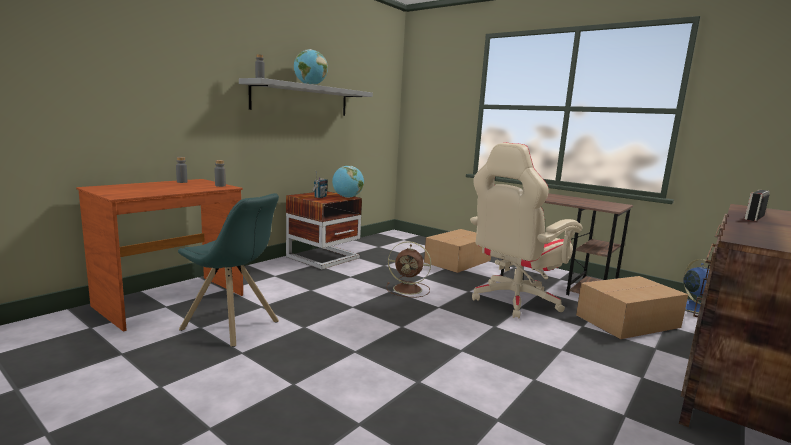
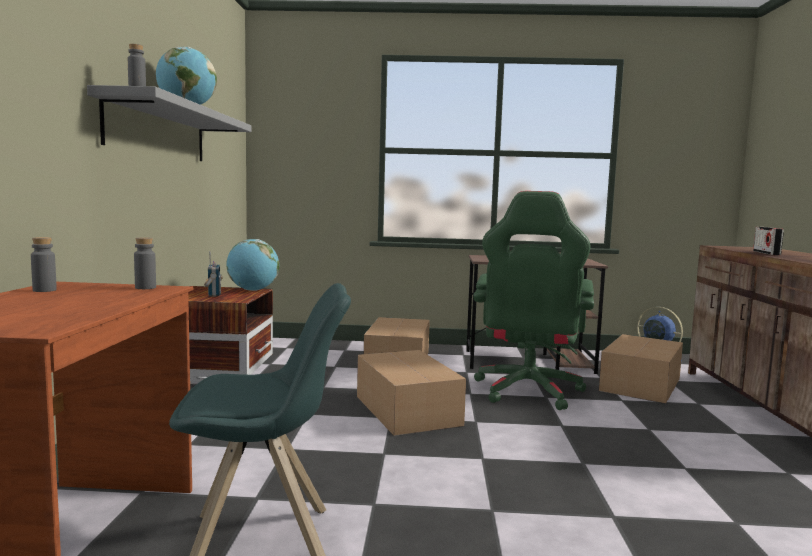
camera: 35 degrees left, 5 degrees down
(409, 289) = (407, 409): brown fan -> cardboard box
(515, 300) = (528, 390): beige office chair -> green office chair

